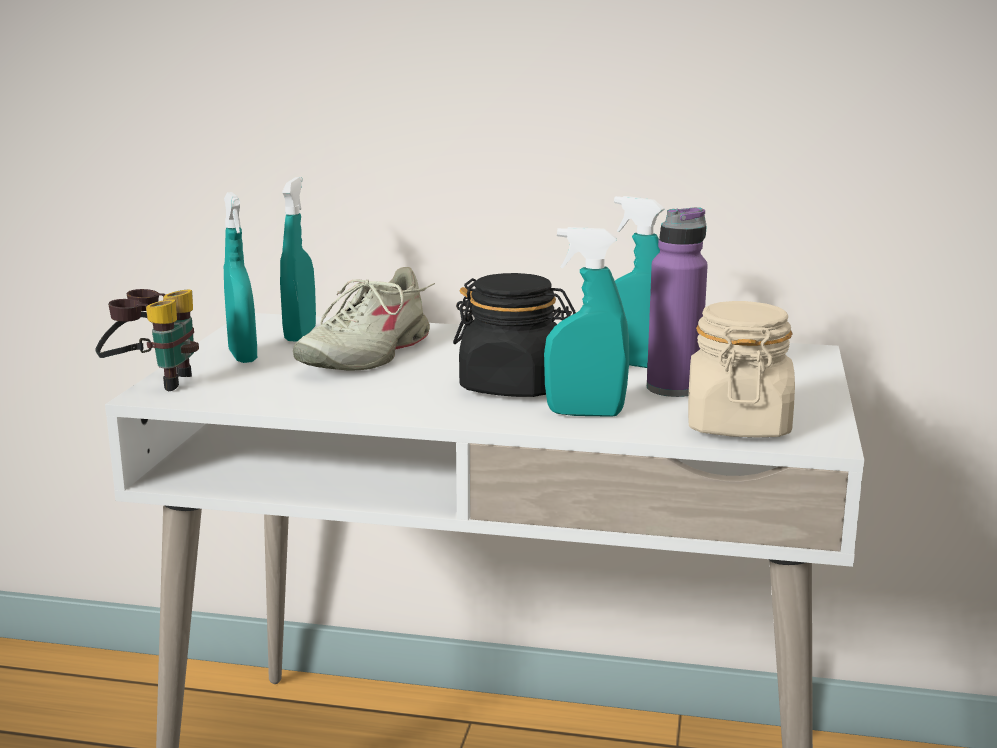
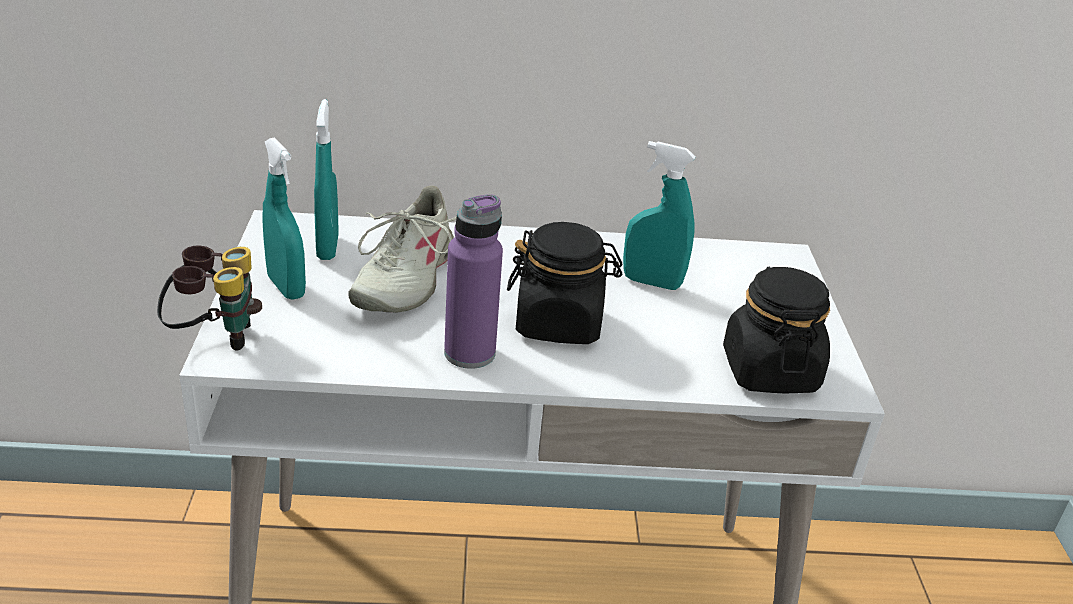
camera: 15 degrees left, 15 degrees up
(585, 413) = (637, 362): turquoise spray bottle -> none
(673, 388) = (697, 318): purple bottle -> purple bottle (469, 353)
(737, 424) = (769, 371): beige jar -> black jar

